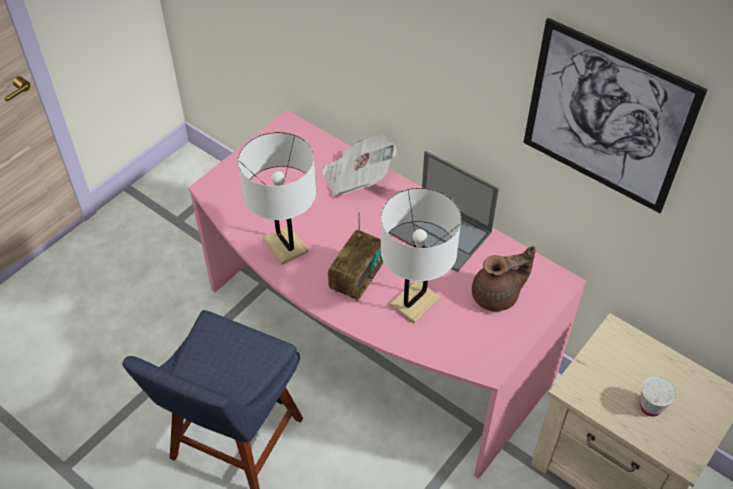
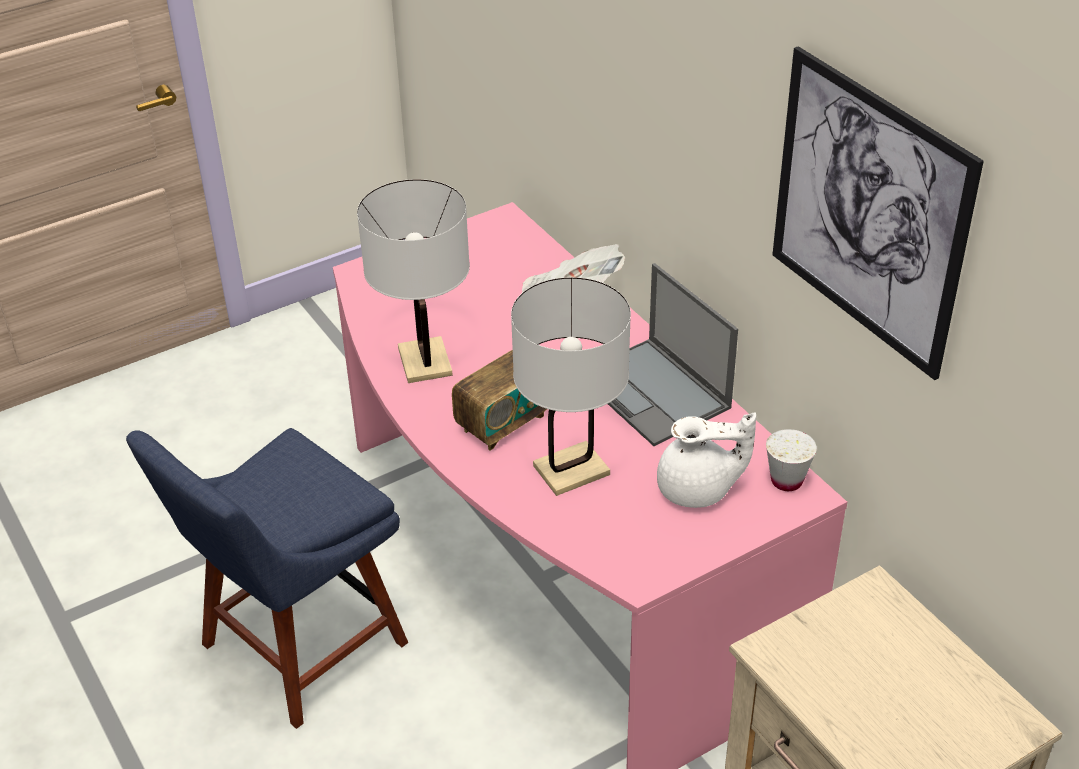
camera: 20 degrees right, 10 degrees down
(497, 296) = (698, 490): brown teapot -> white teapot
(650, 407) = (883, 708): white cup -> white cup (786, 481)

